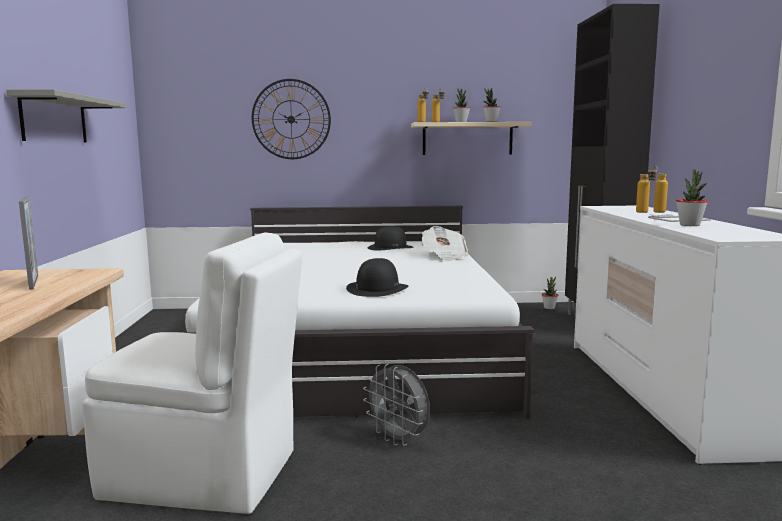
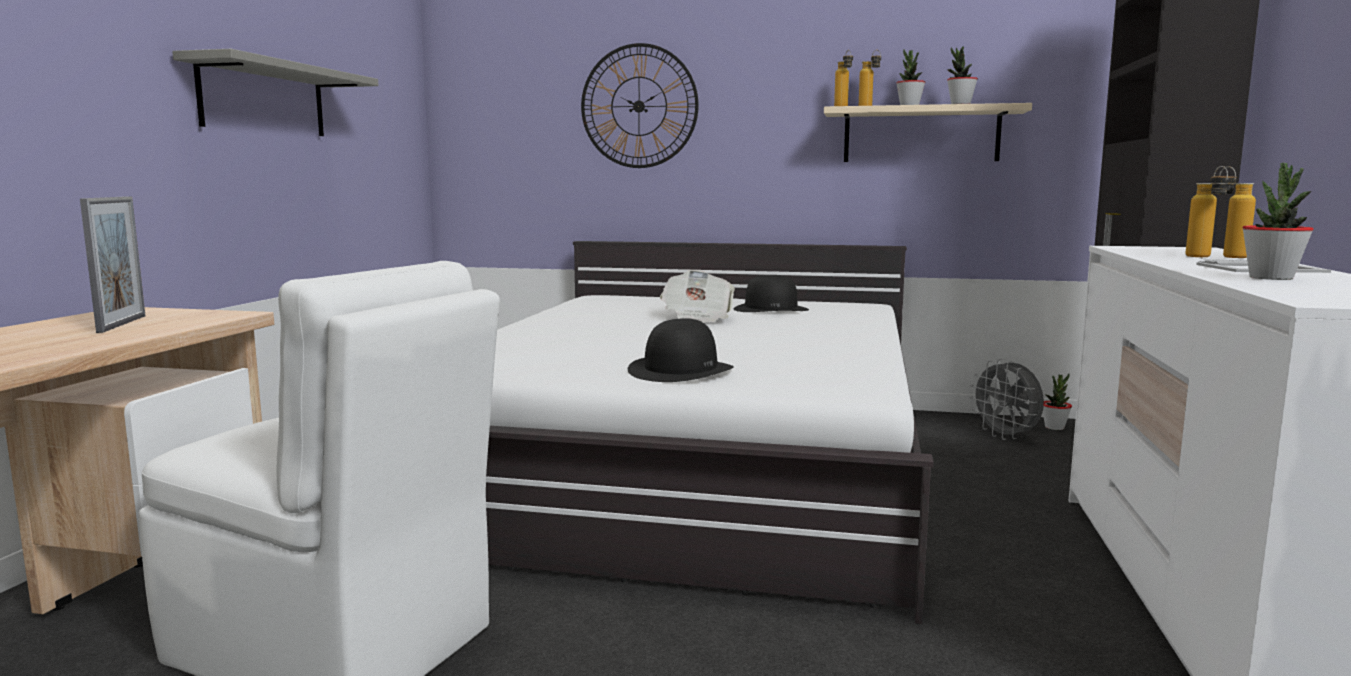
camera: 15 degrees right, 0 degrees up
(399, 439) = (669, 631): grey fan -> grey fan (1006, 436)
(444, 257) = (845, 327): newspaper -> newspaper (697, 318)

